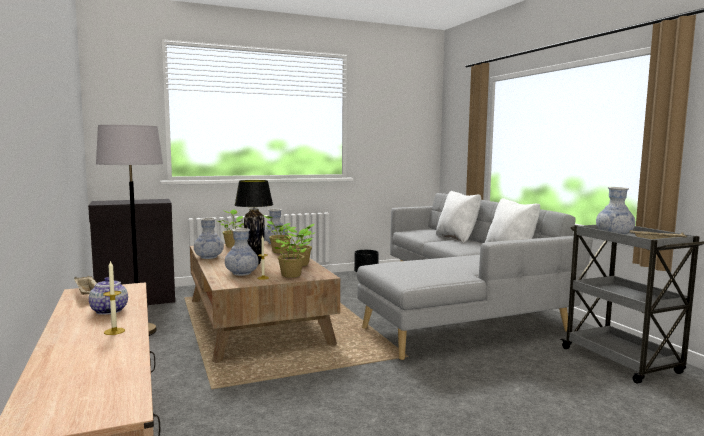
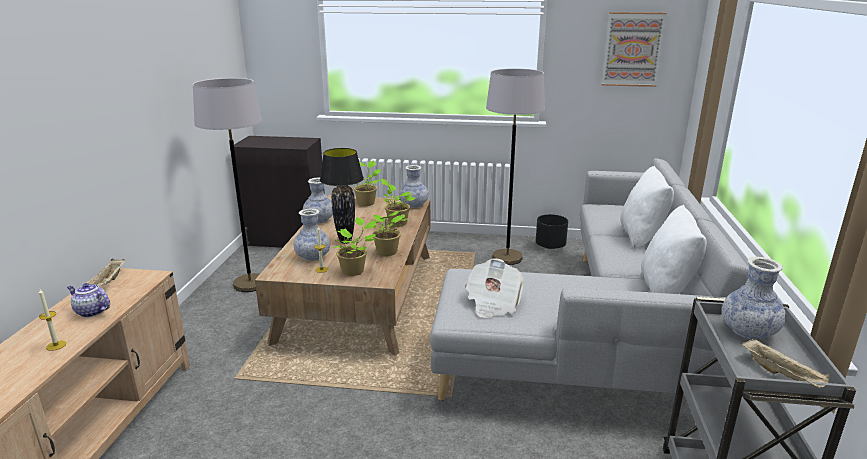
camera: 30 degrees right, 15 degrees up
(108, 310) = (91, 311): teapot -> teapot turned 75 degrees counterclockwise
(344, 284) = (507, 258): none -> grey floor lamp
(403, 124) = (632, 49): none -> picture
(423, 272) = (493, 303): none -> newspaper

